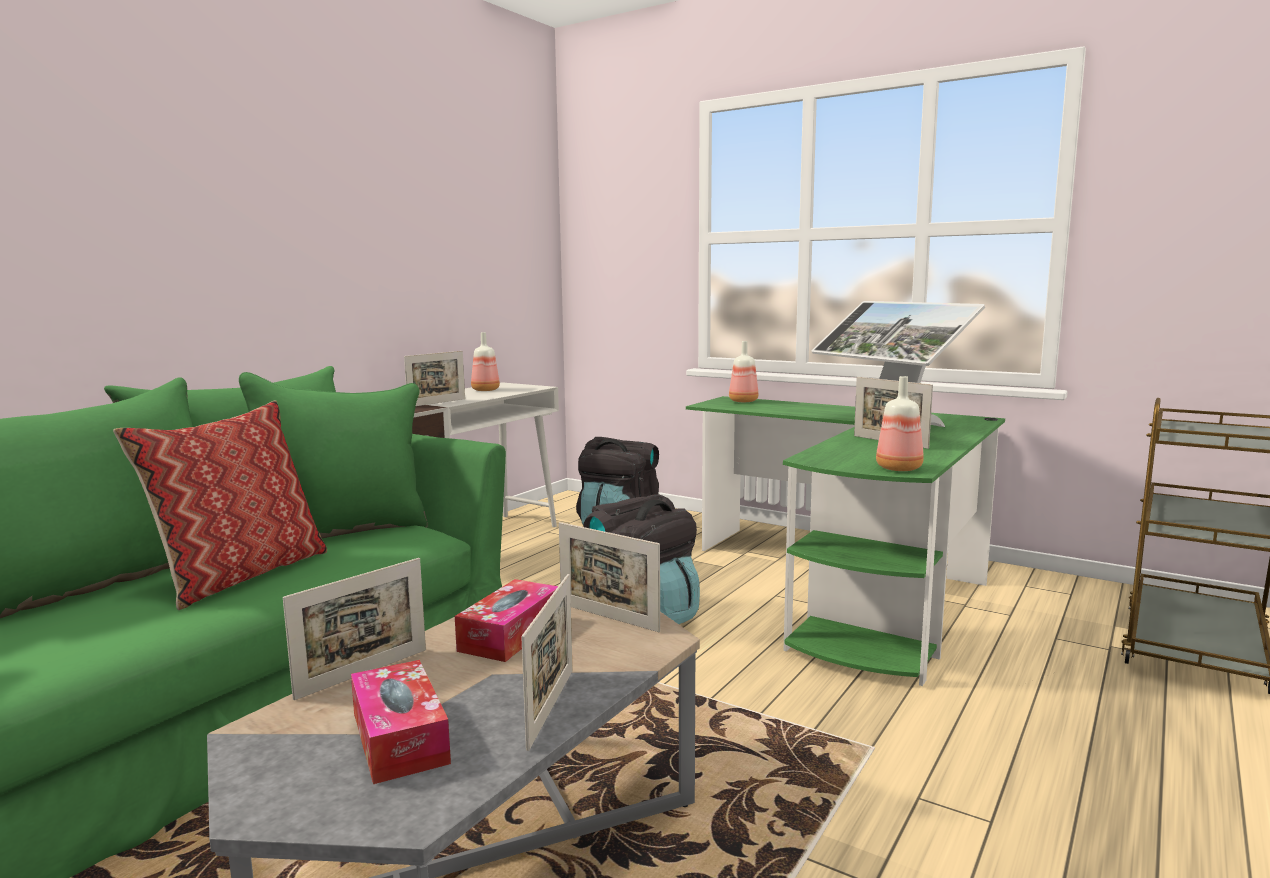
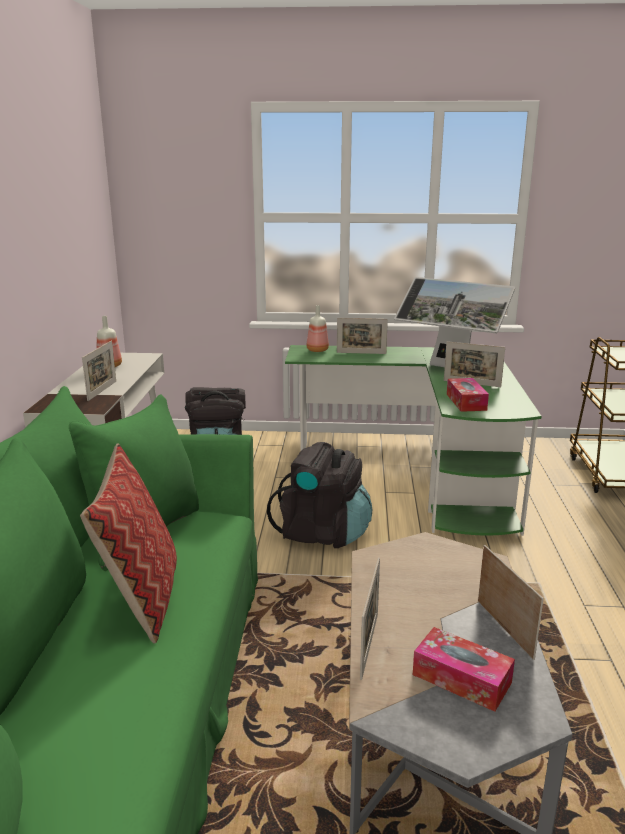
camera: 30 degrees left, 10 degrees up
(511, 634) = (407, 586): tissue box -> tissue box (466, 402)
(608, 617) = (441, 555): picture frame -> picture frame (361, 353)
(898, 468) = (513, 409): bottle -> none

